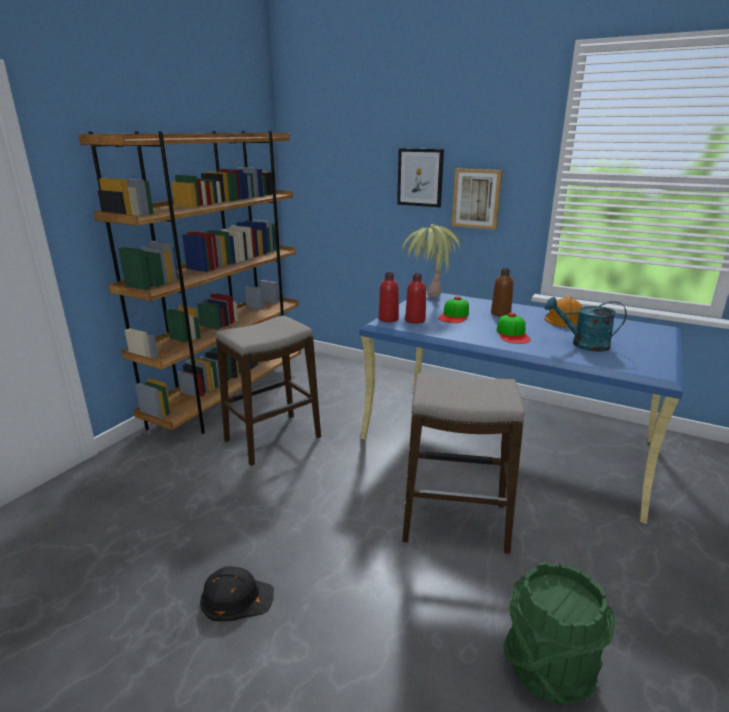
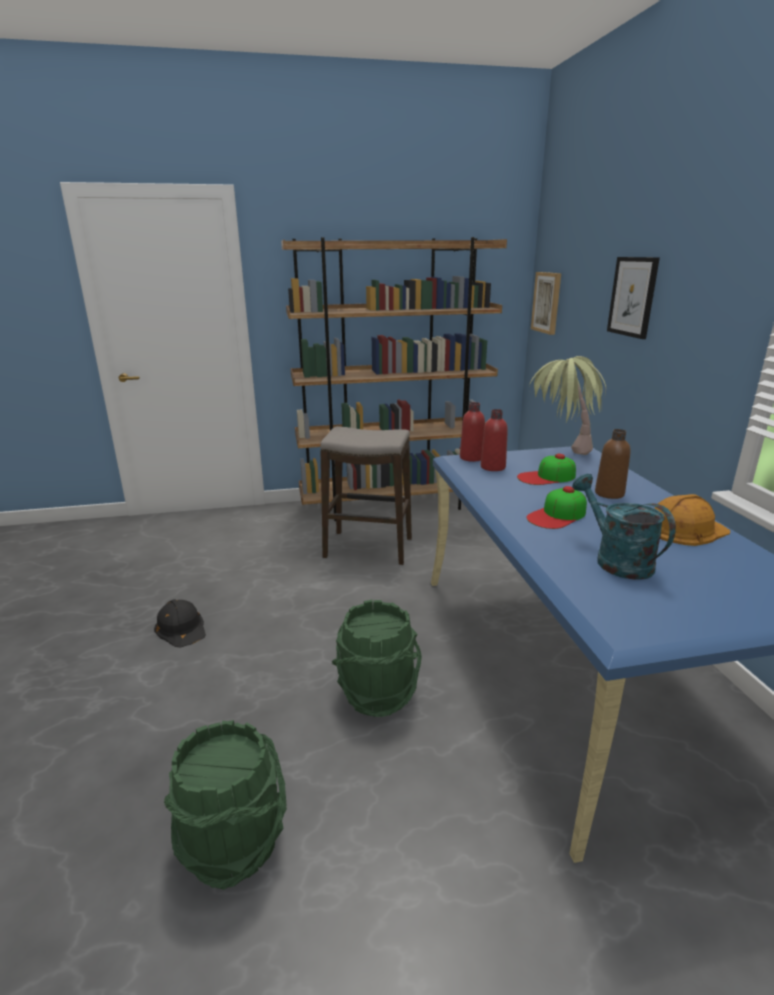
camera: 50 degrees right, 0 degrees up
(455, 523) = (377, 694): stool -> green bucket
(476, 198) = (682, 331): picture -> picture (547, 302)

